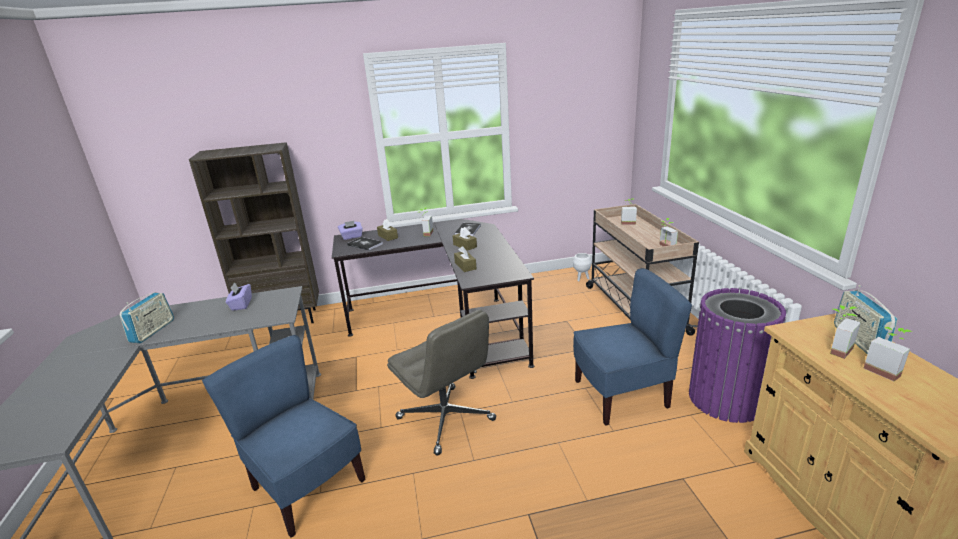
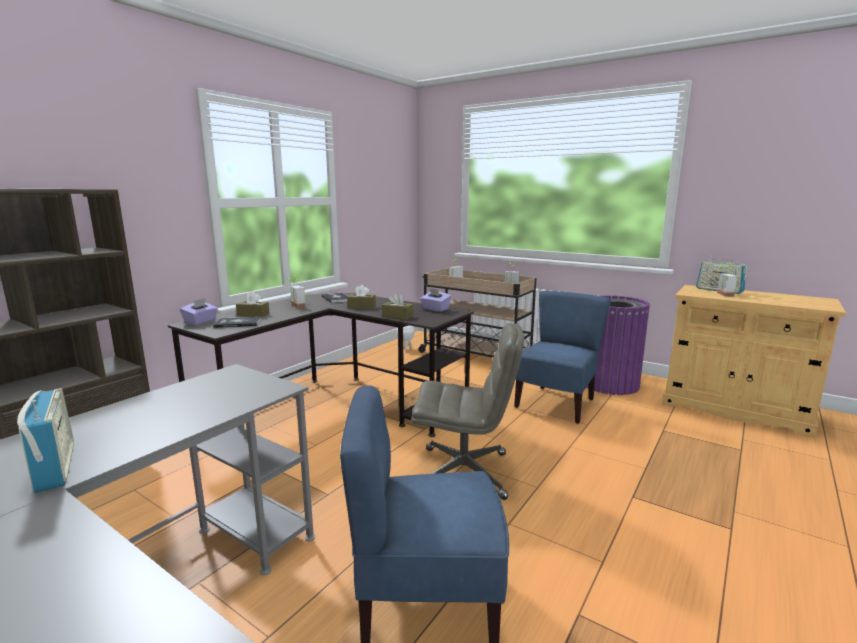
camera: 45 degrees left, 10 degrees down
(241, 304) = (178, 398): purple tissue box -> purple tissue box (435, 309)
(884, 370) = (755, 296): potted plant -> none

